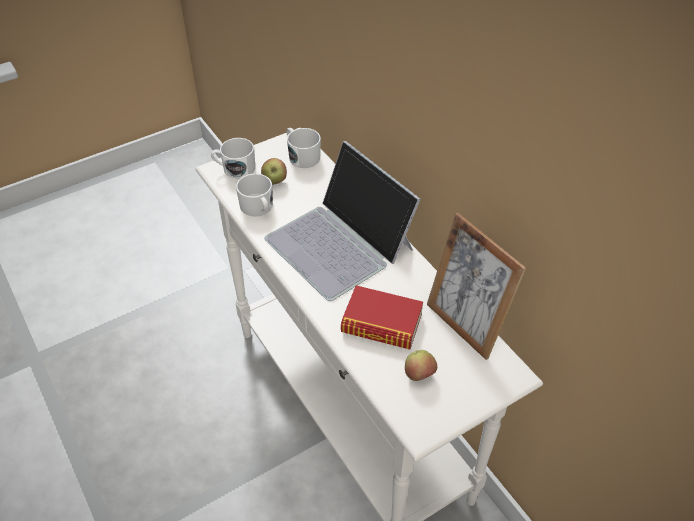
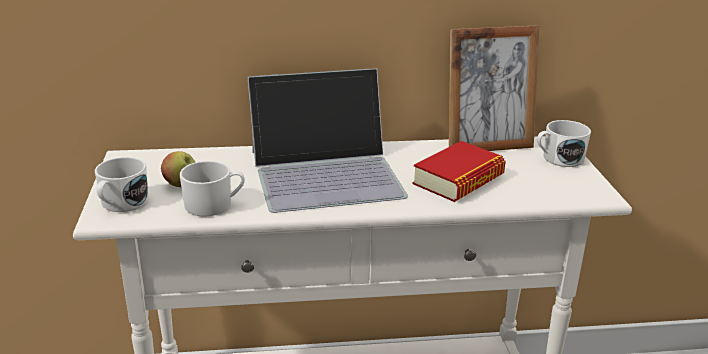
camera: 65 degrees left, 20 degrees down
(301, 156) = (160, 160): white mug -> white mug (558, 159)
(419, 375) = (535, 179): apple -> none

